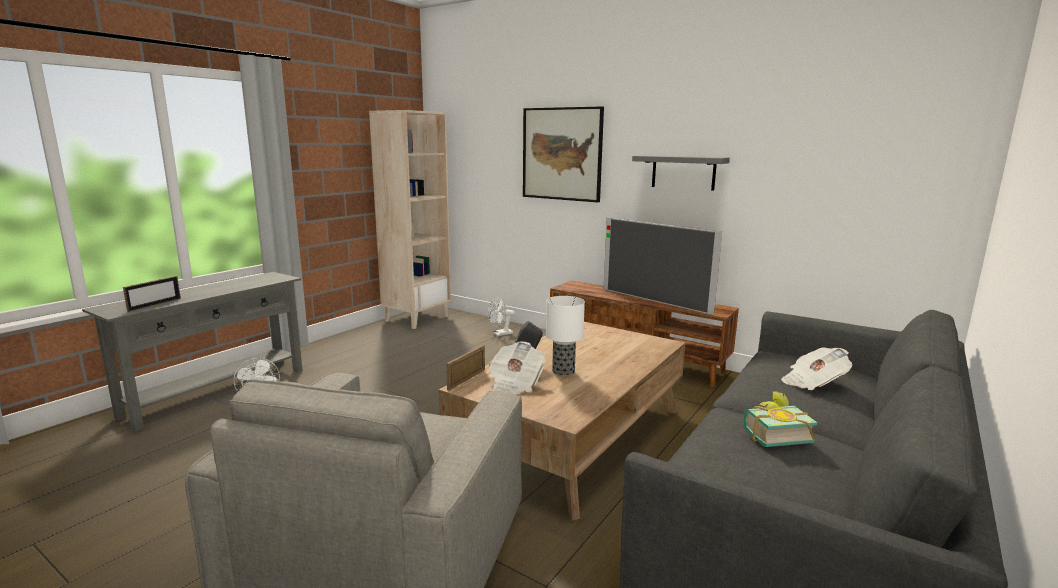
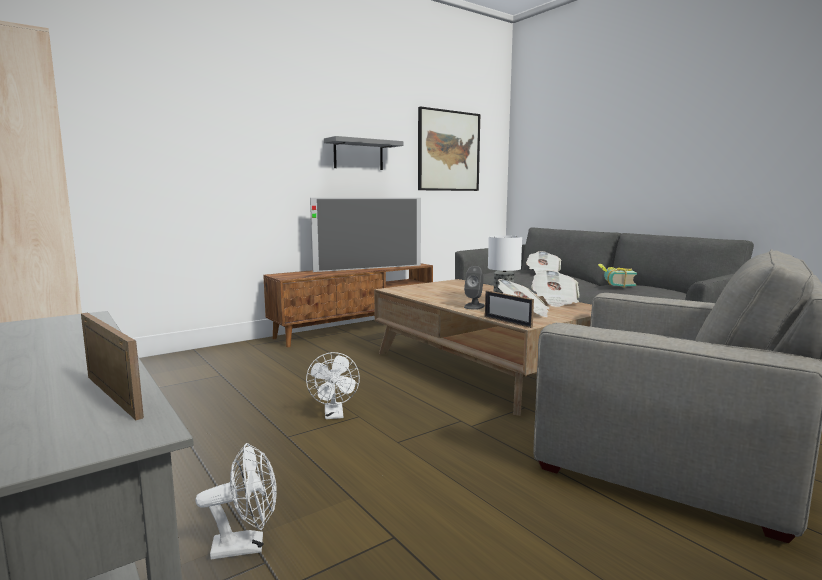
camera: 70 degrees left, 5 degrees down
(500, 334) = (207, 361): white fan -> white fan (334, 415)
(562, 154) = (233, 132): picture -> picture (448, 151)
(588, 396) = (554, 301): none -> newspaper

